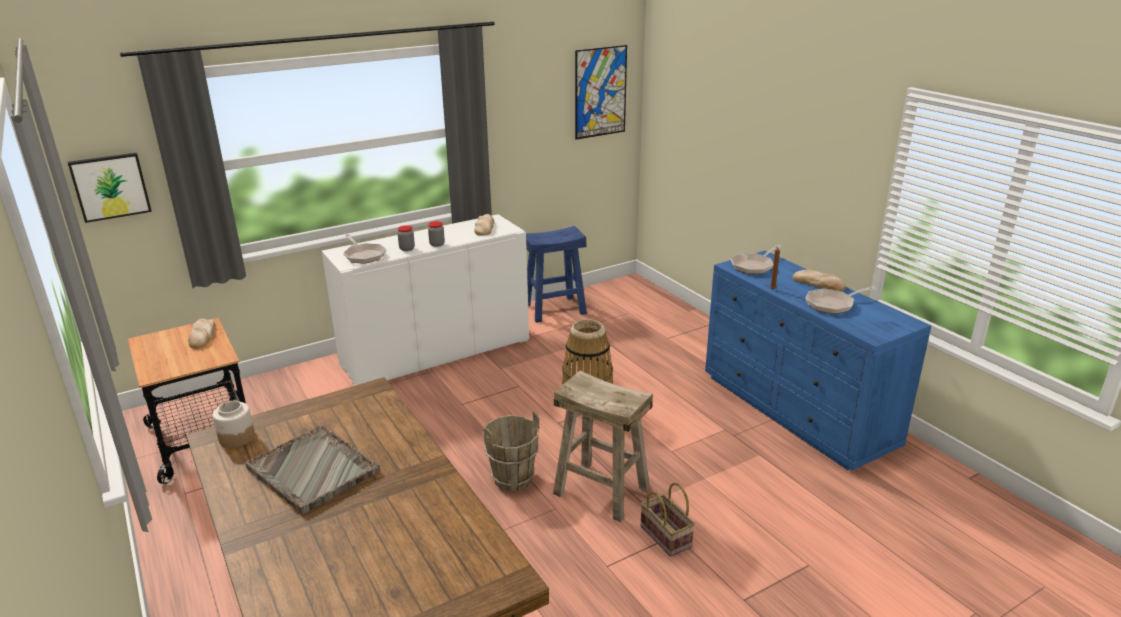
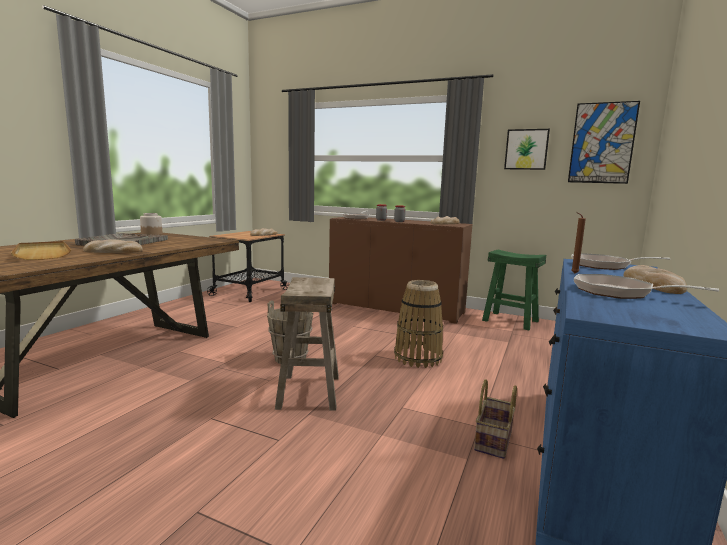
camera: 55 degrees right, 15 degrees down
(110, 186) = (273, 160): picture -> picture (526, 149)
(369, 543) = (42, 253): none -> beige tray
(405, 484) = (113, 251): none -> bread
(436, 352) = (395, 308): white cabinet -> brown cabinet
(554, 309) = (510, 321): blue stool -> green stool
(667, 537) = (271, 437): basket -> basket (494, 441)

